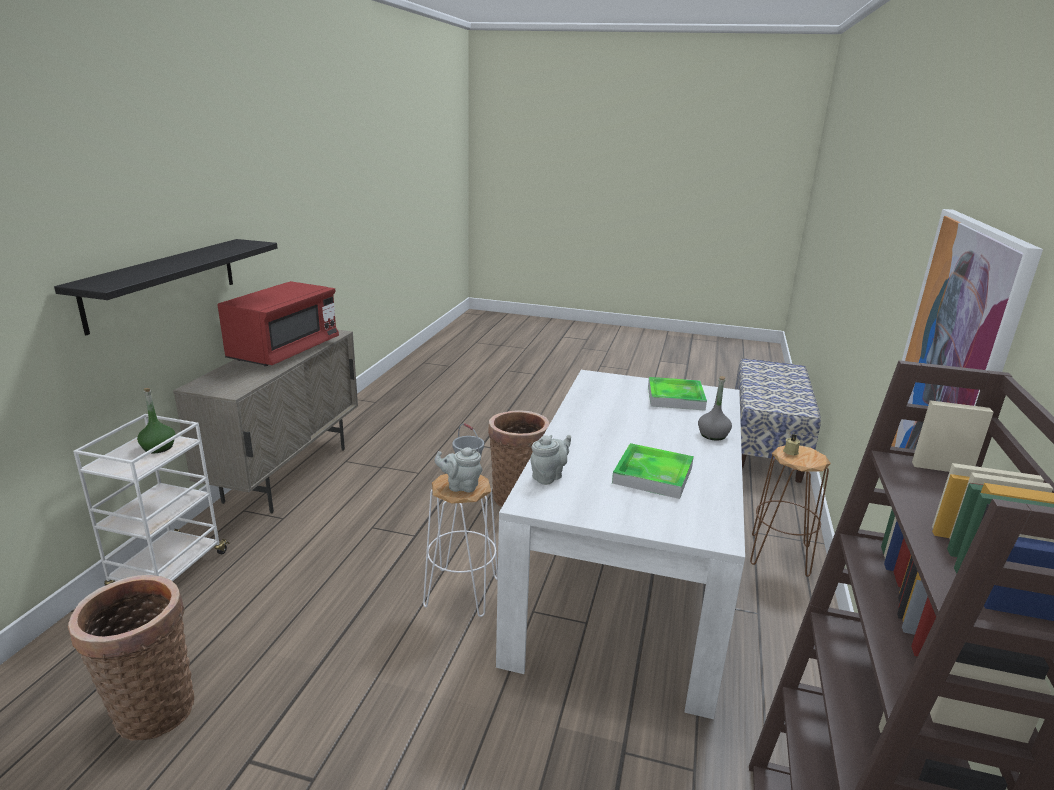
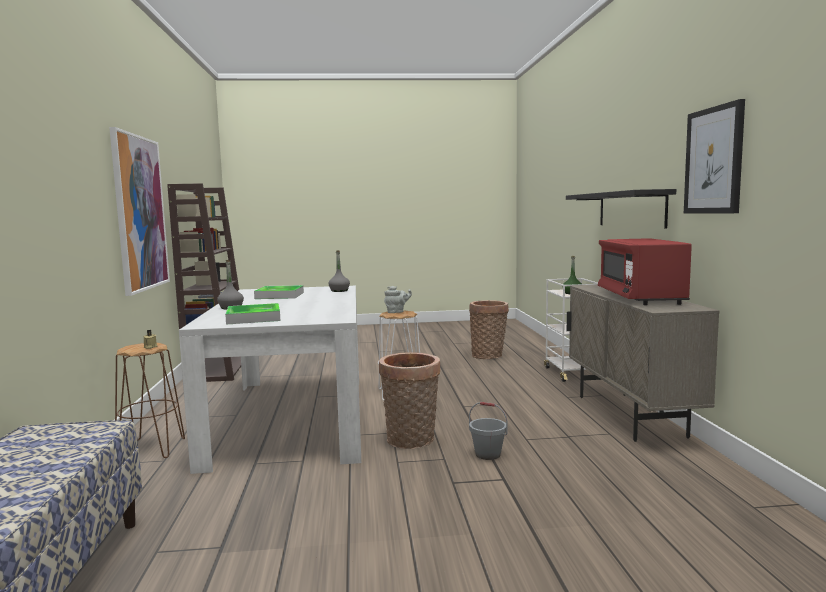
camera: 160 degrees right, 15 degrees down
(272, 206) = (714, 160): none -> picture
(549, 476) = (339, 291): grey teapot -> grey bottle

